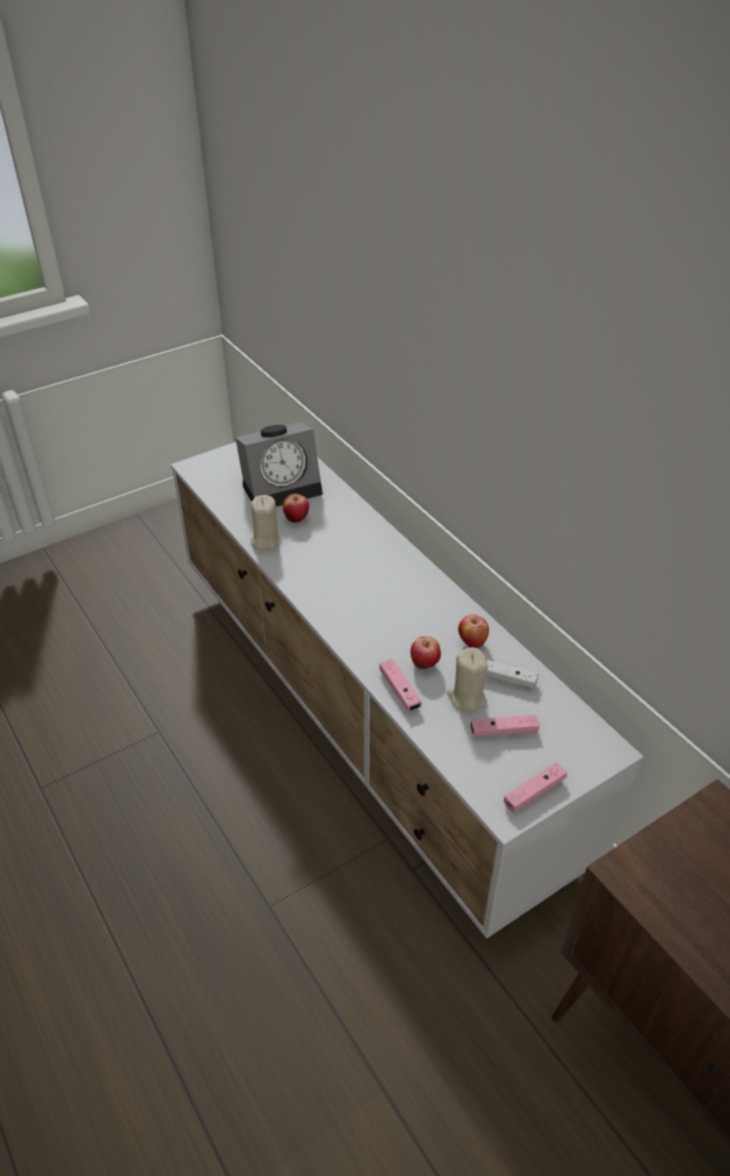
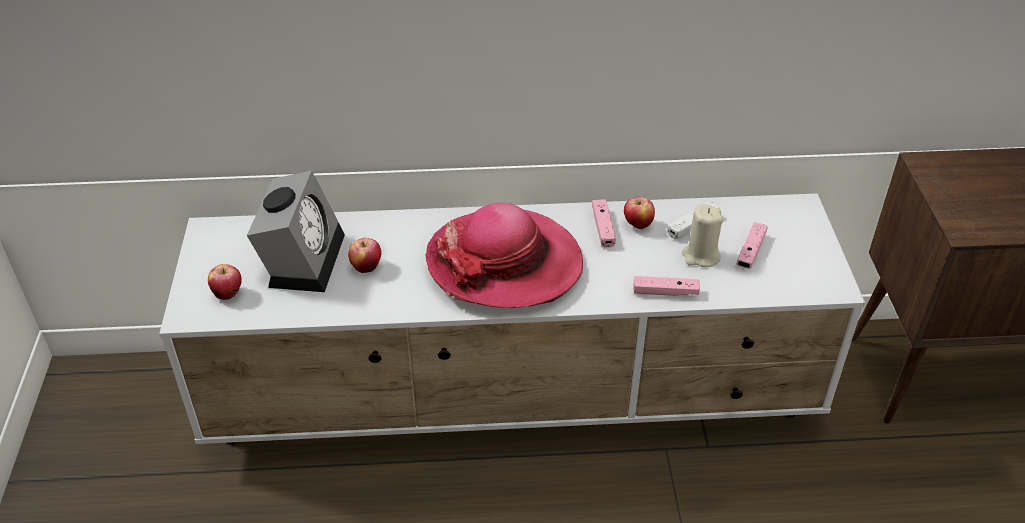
camera: 60 degrees left, 0 degrees up
(265, 541) = (381, 303): beige candle -> none
(357, 584) = (504, 263): none -> hat
(425, 664) = (644, 264): apple -> apple (228, 294)
(534, 792) = (823, 263): pink game controller -> pink game controller (603, 228)

